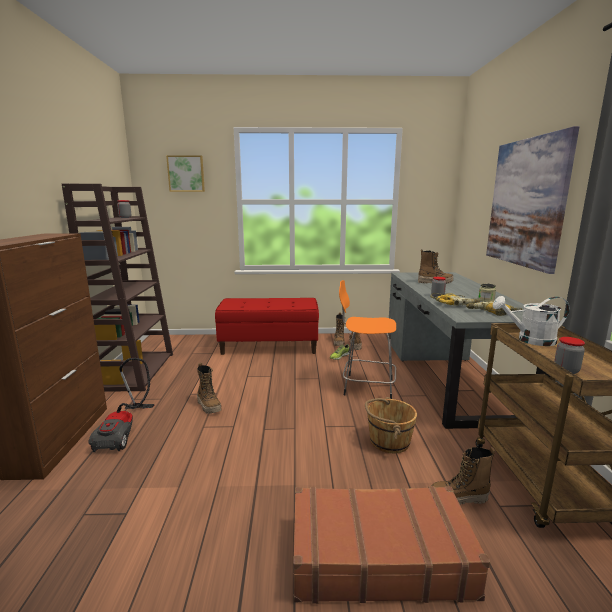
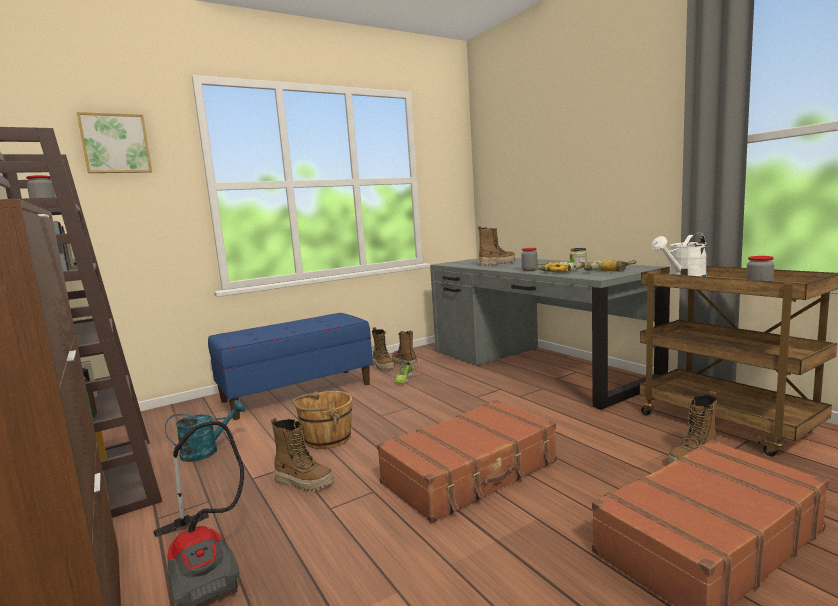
camera: 30 degrees left, 5 degrees down
(189, 369) = (206, 451): none -> turquoise watering can
(269, 346) = (297, 392): red bench -> blue bench
(296, 438) = (471, 473): none -> brown suitcase
(366, 386) = (474, 398): orange stool -> none
(388, 441) = (568, 439): brown bucket -> brown bucket (327, 438)
(526, 203) = (588, 161): picture -> none

